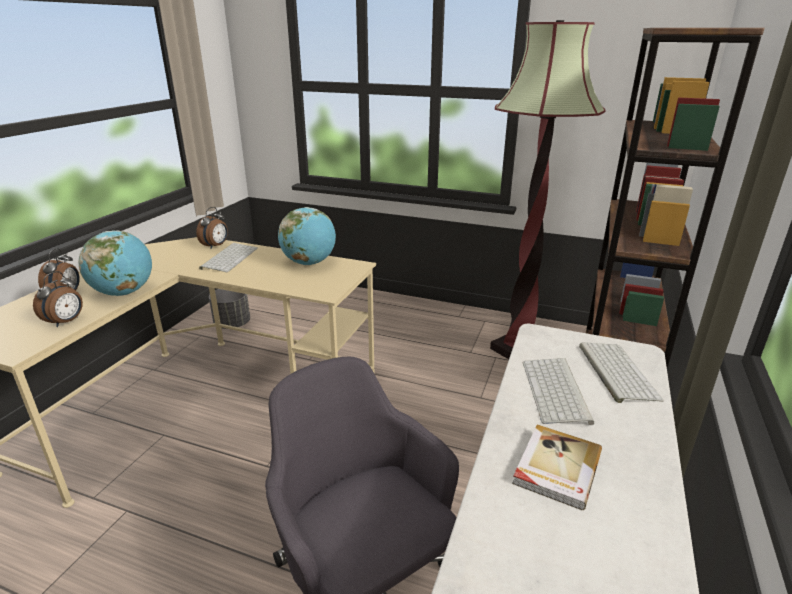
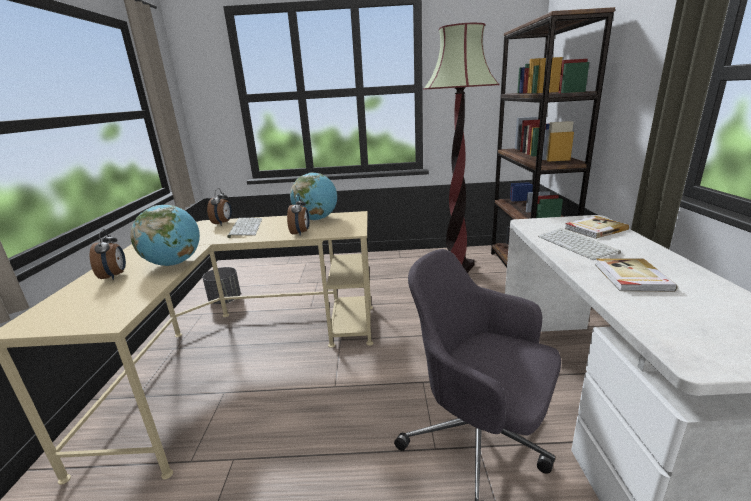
camera: 20 degrees left, 5 degrees down
(66, 322) = (139, 292): alarm clock -> alarm clock (301, 233)
(615, 371) = (594, 229): keyboard -> book

